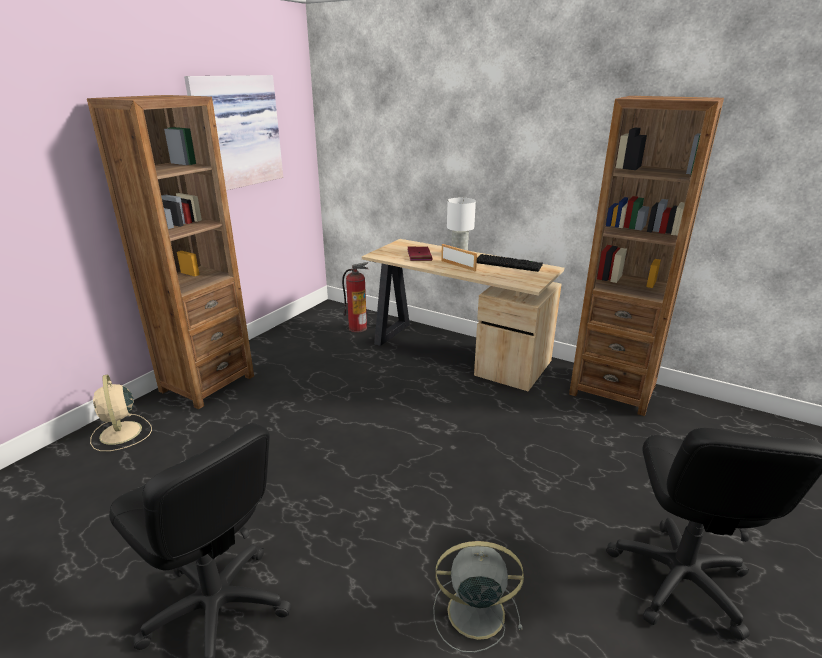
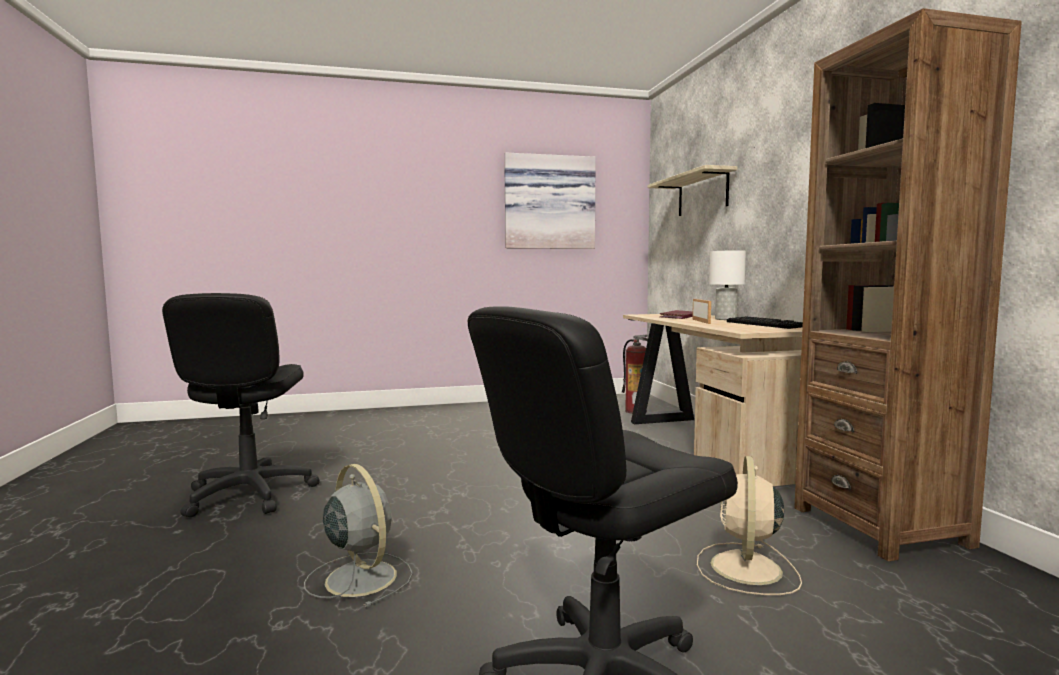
camera: 45 degrees right, 20 degrees down
(121, 434) = (368, 416): beige fan -> beige fan (746, 569)
(207, 383) = (459, 410): brown bookcase -> none
(403, 132) = (702, 194): none -> shelf

